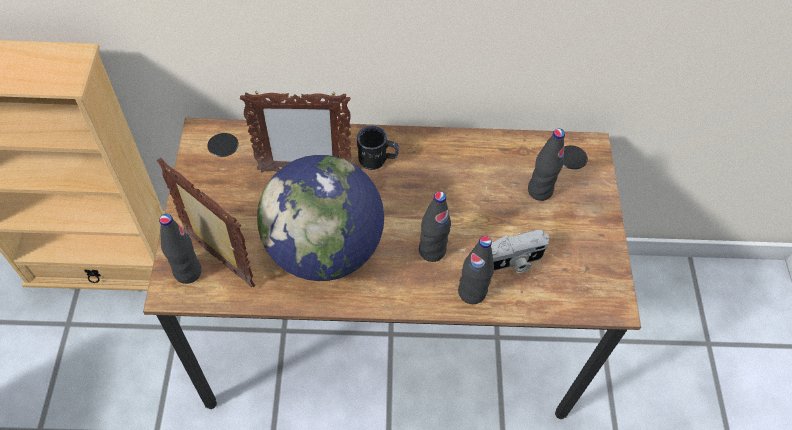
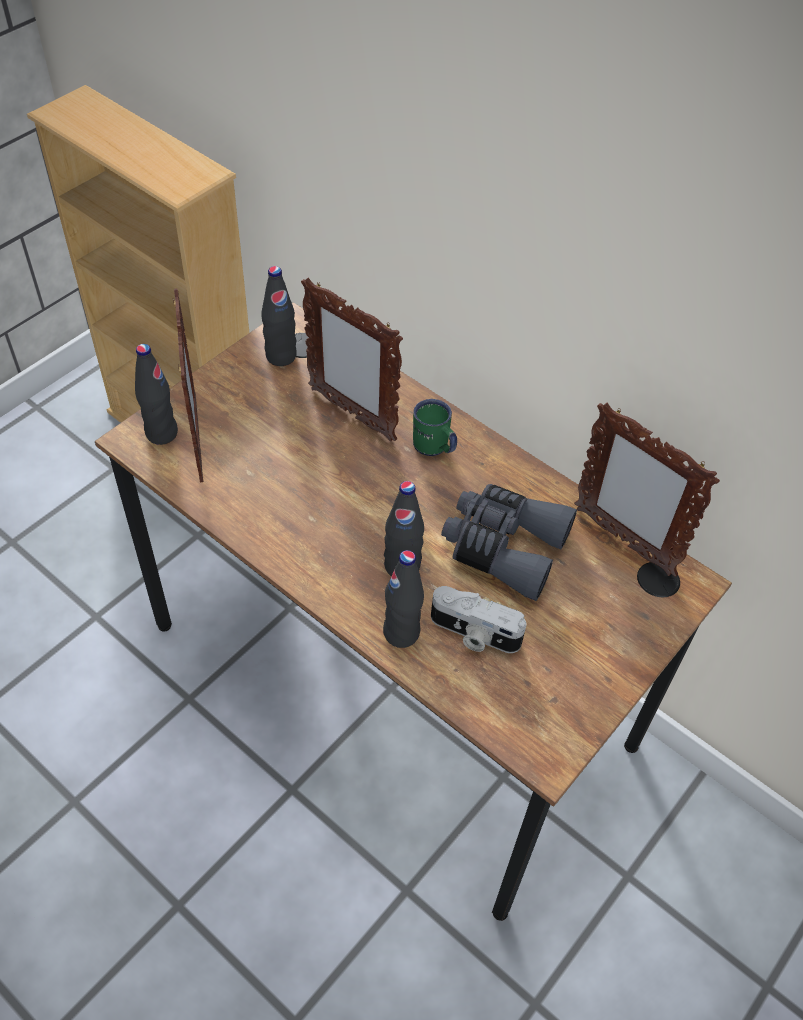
camera: 40 degrees right, 5 degrees down
(324, 249) = (299, 494): globe -> none
(377, 161) = (434, 448): black mug -> green mug
(476, 196) = (503, 546): none -> grey binoculars
(534, 146) = (622, 540): none -> picture frame
(539, 190) = (581, 587): black bottle -> black bottle (281, 356)

